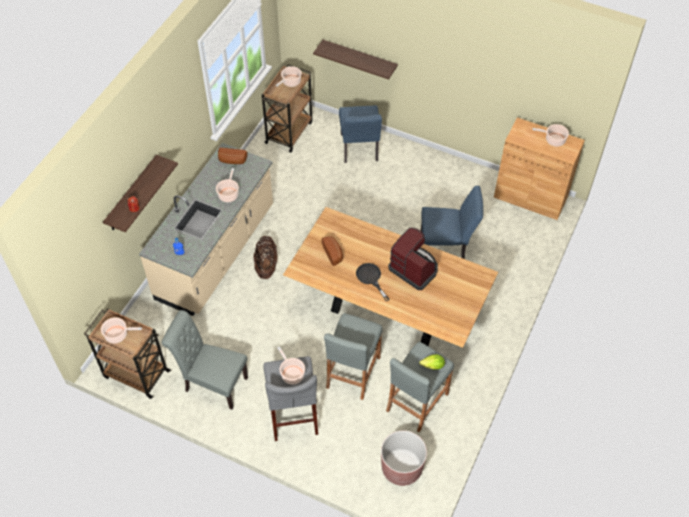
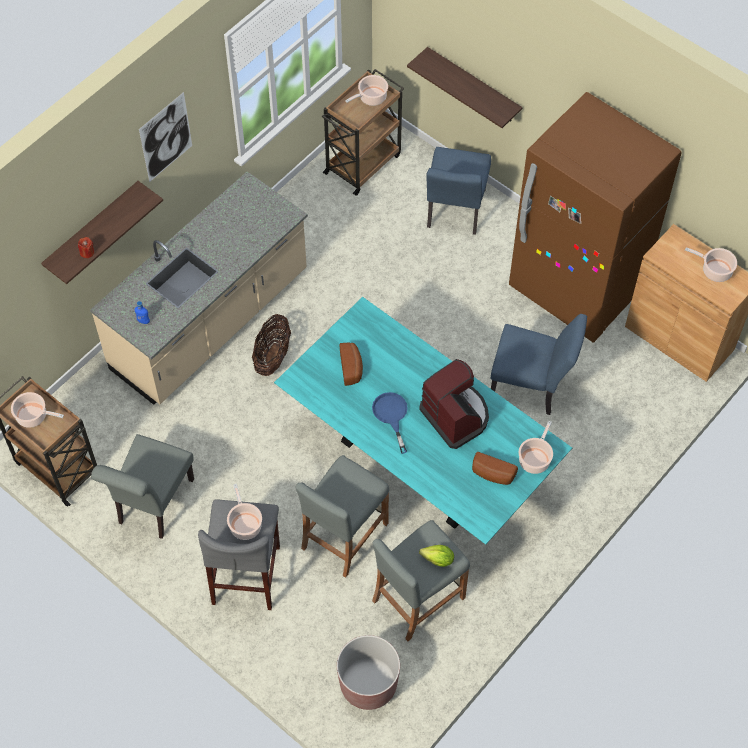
camera: 15 degrees right, 5 degrees up
(170, 120) = (166, 137): none -> picture
(212, 383) = (153, 505): grey chair -> grey chair turned 105 degrees counterclockwise
(228, 194) = (233, 250): cooking pot -> cooking pot (535, 459)
(232, 161) = (252, 202): bread -> bread (492, 475)
(370, 278) = (391, 415): black frying pan -> blue frying pan
(388, 313) = (418, 463): brown dining table -> turquoise dining table
(454, 181) = (576, 289): none -> brown fridge

